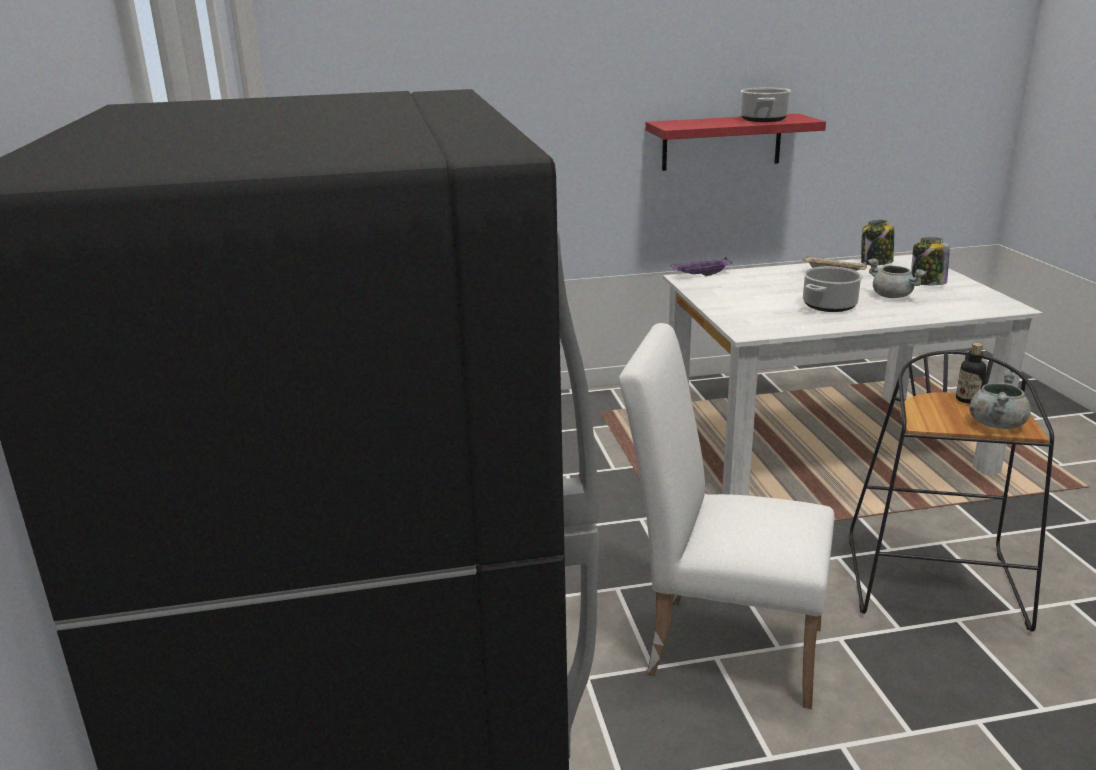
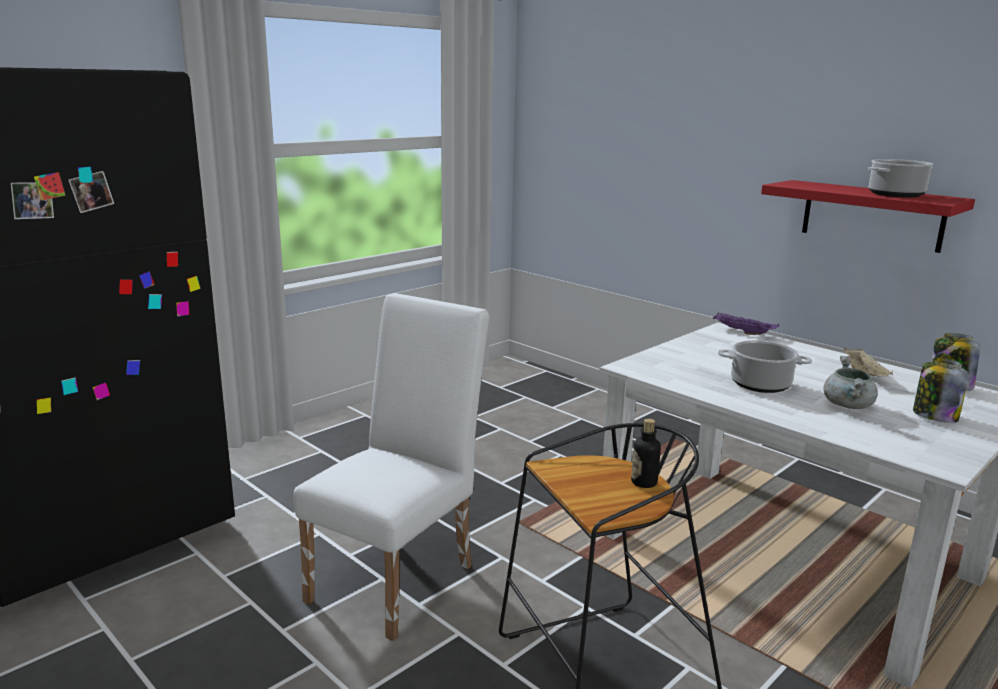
camera: 55 degrees right, 5 degrees down
(720, 644) = (400, 576): white chair -> white chair turned 45 degrees clockwise
(996, 423) = (593, 499): grey cooking pot -> none

